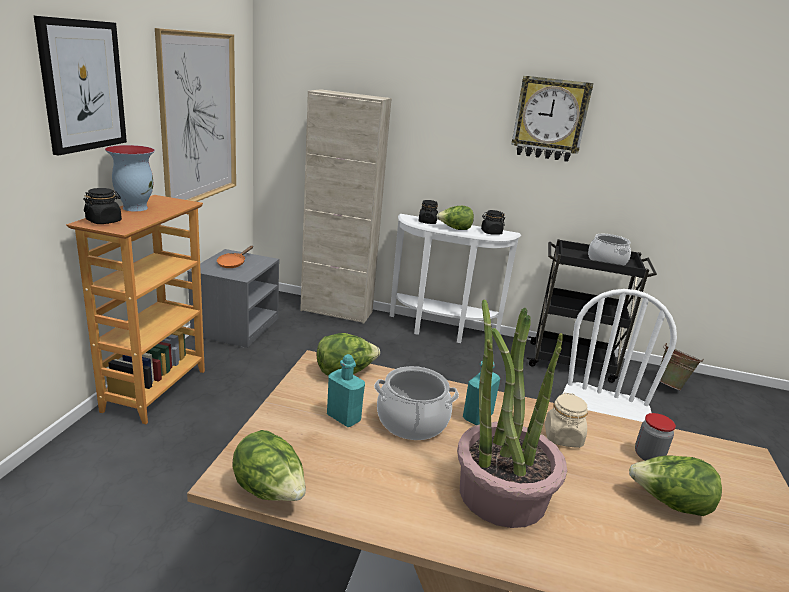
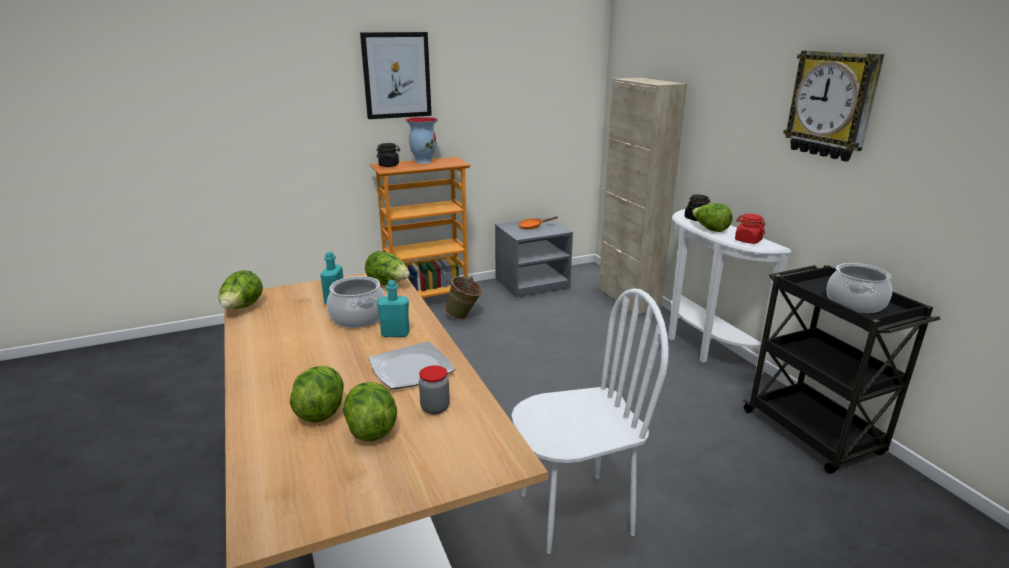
camera: 55 degrees right, 0 degrees up
(199, 118) = (522, 103): picture -> none
(491, 232) = (748, 240): black jar -> red jar
(501, 493) = (310, 364): potted plant -> none
(563, 437) = (412, 368): beige jar -> plate
(617, 522) = (321, 410): none -> lettuce
(671, 386) = (930, 525): green bucket -> green bucket (464, 317)

